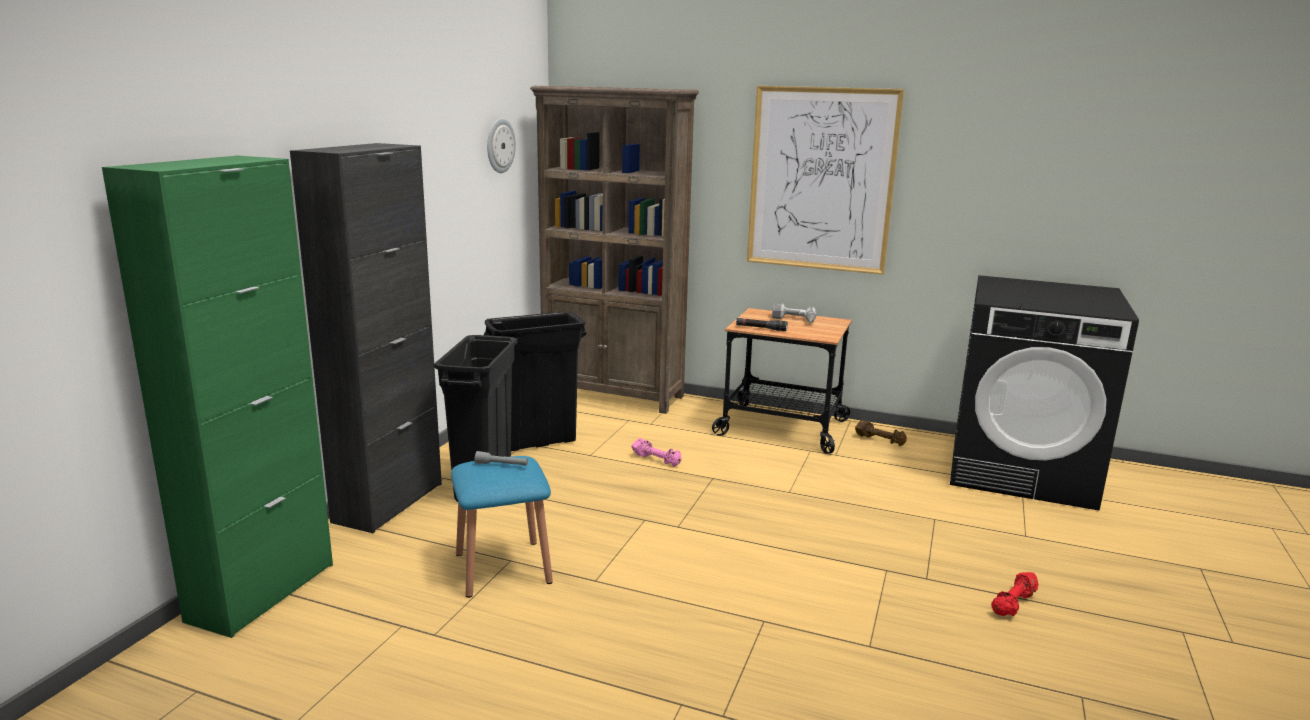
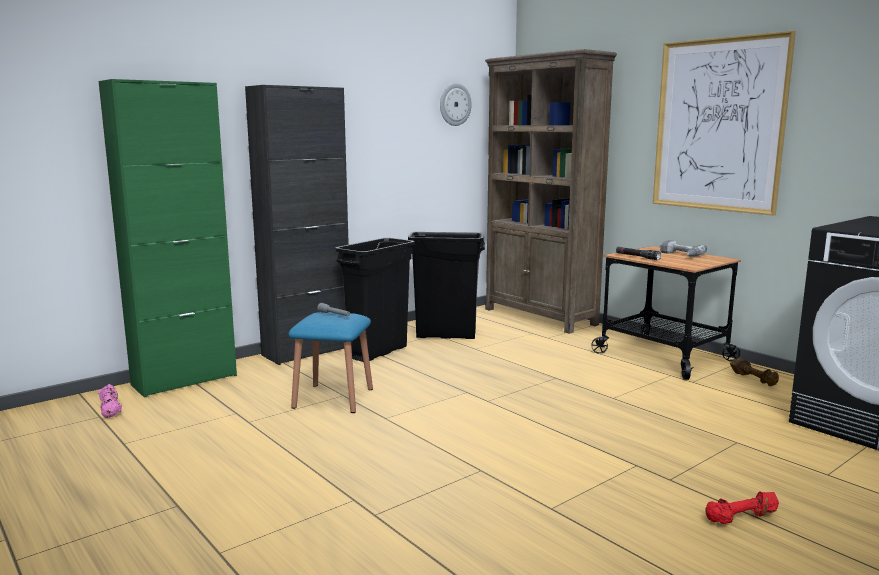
camera: 30 degrees right, 5 degrees down
(657, 460) = (524, 359): pink dumbbell -> pink dumbbell (110, 409)

